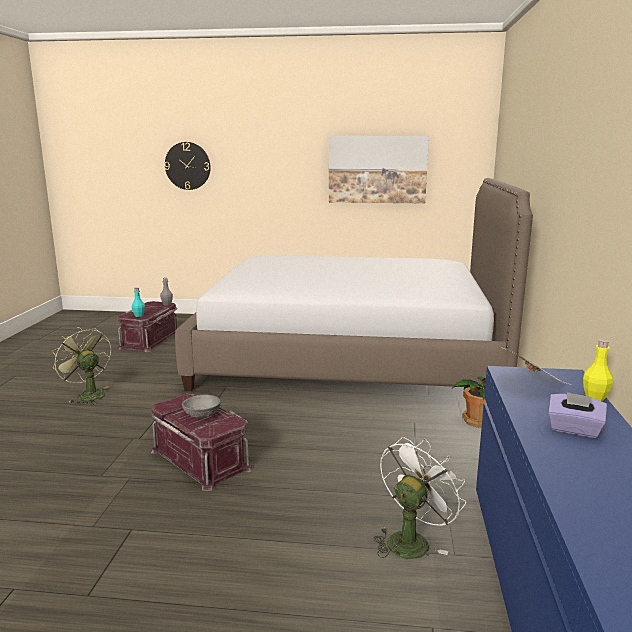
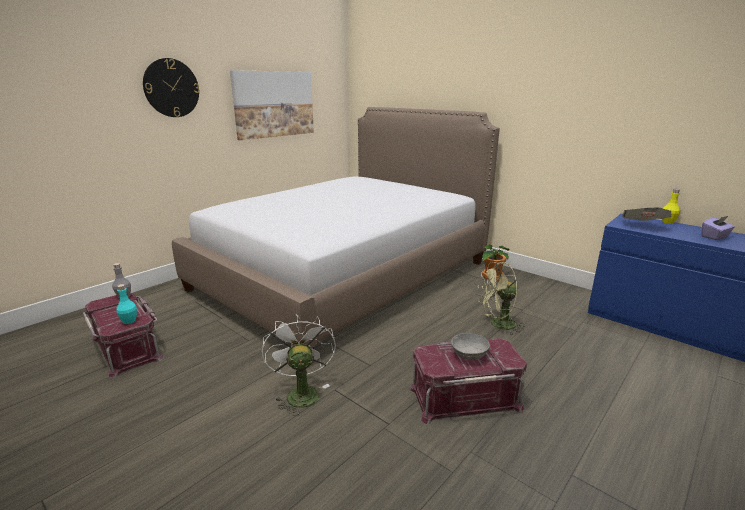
camera: 55 degrees left, 5 degrees up
(87, 394) = (224, 436): green fan -> green fan (498, 325)
(187, 166) = (58, 110): wall clock -> wall clock (171, 88)
(412, 540) = (626, 349): white fan -> white fan (300, 392)

